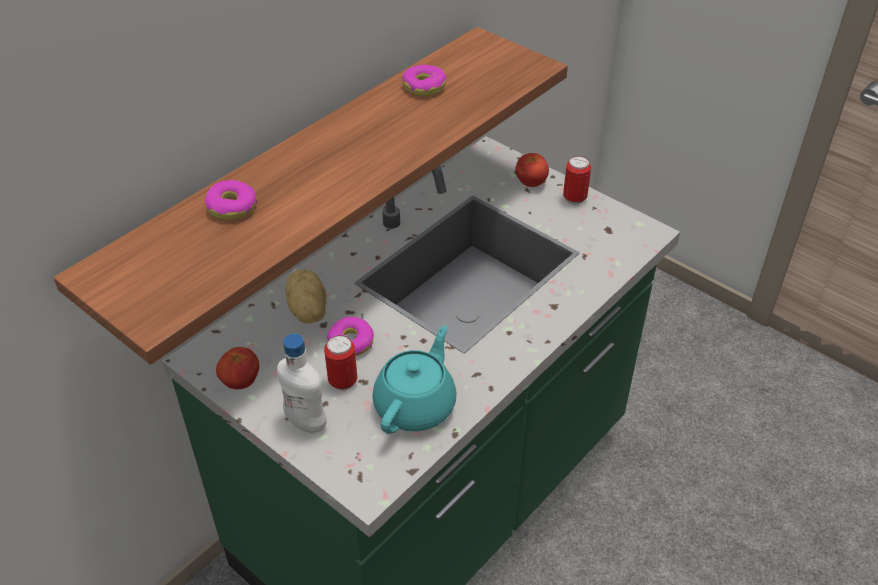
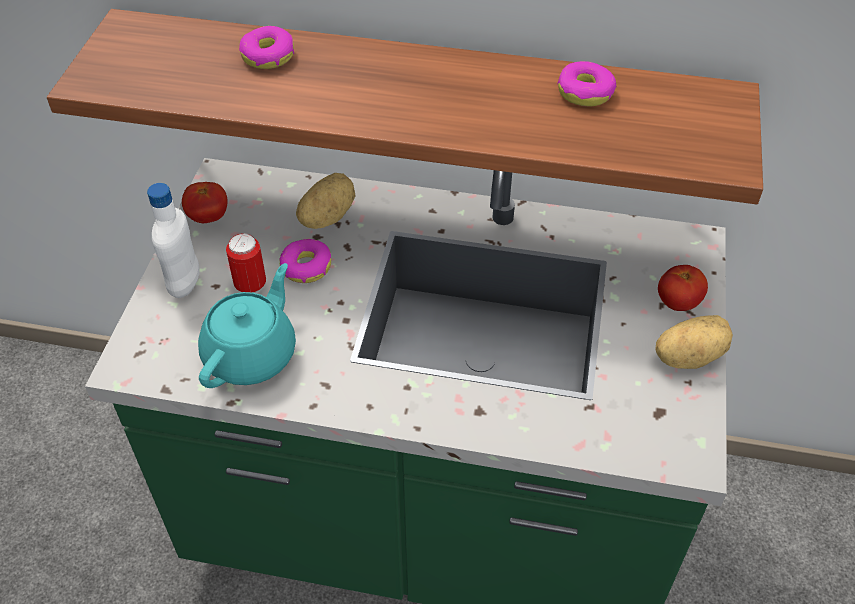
camera: 60 degrees right, 5 degrees up
(416, 405) = (252, 354): turquoise teapot -> turquoise teapot turned 60 degrees counterclockwise
(574, 198) = (687, 355): can -> potato

